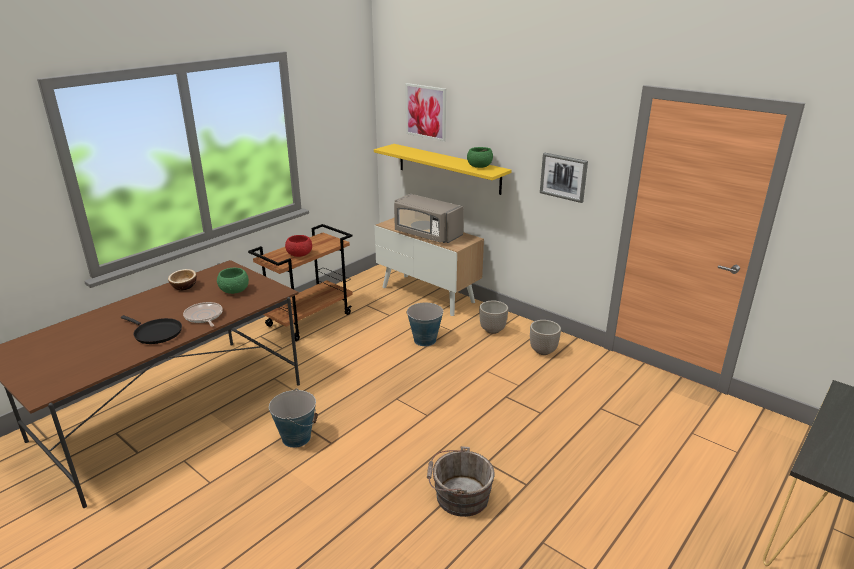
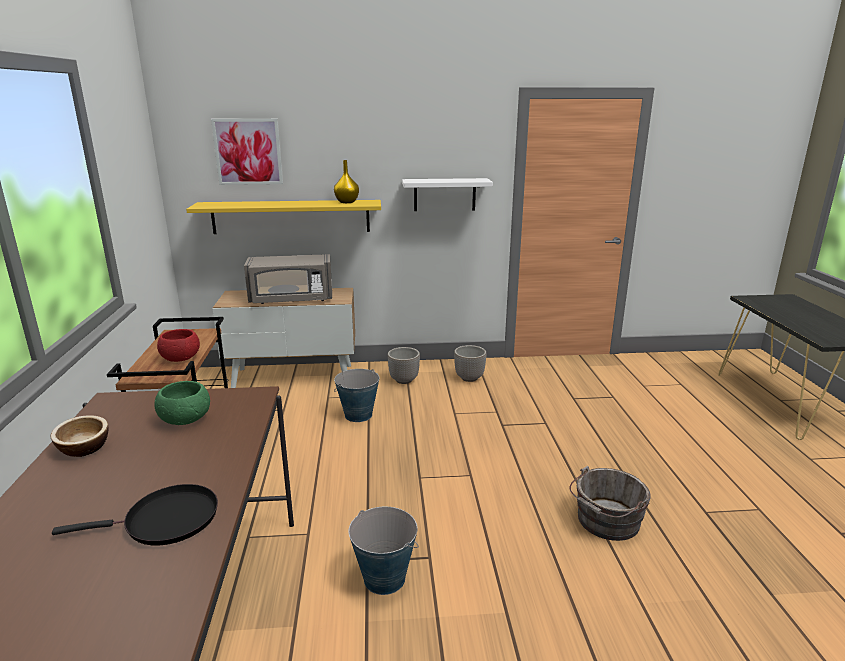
camera: 45 degrees left, 5 degrees down
(204, 317) = (204, 465): frying pan -> none
(479, 166) = (346, 202): green bowl -> yellow vase
(563, 177) = (444, 194): picture -> white shelf

